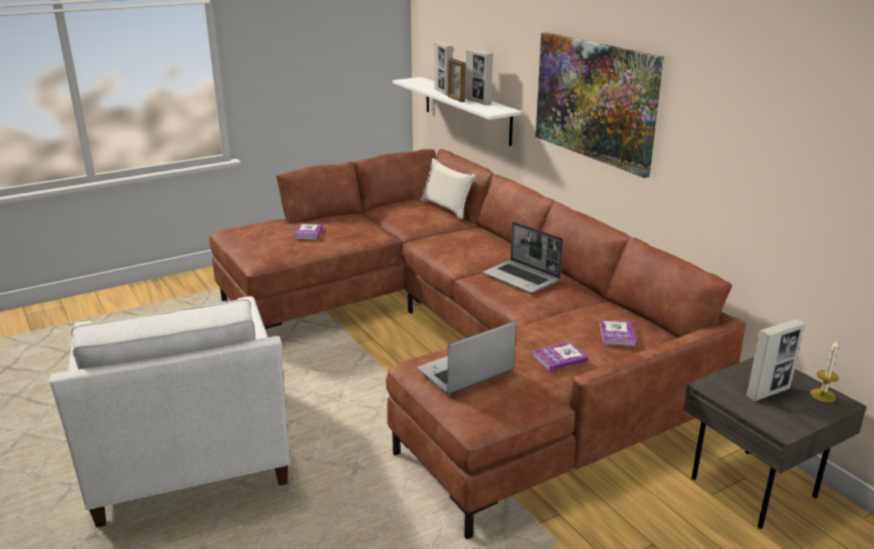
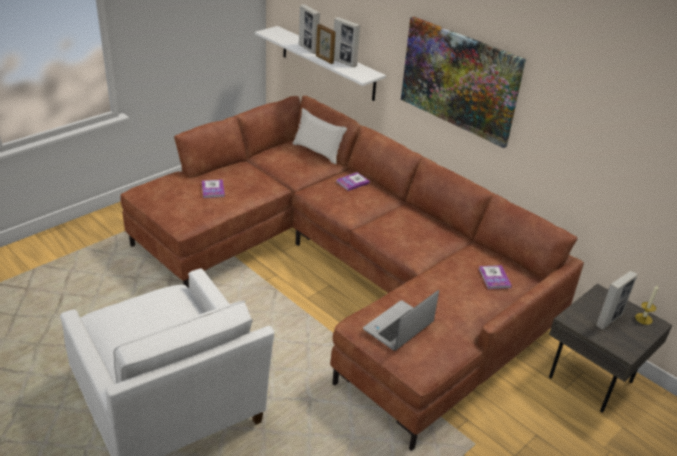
camera: 15 degrees left, 10 degrees up
(522, 278) = (407, 227): laptop -> none
(559, 357) = (461, 305): book -> book (352, 182)

